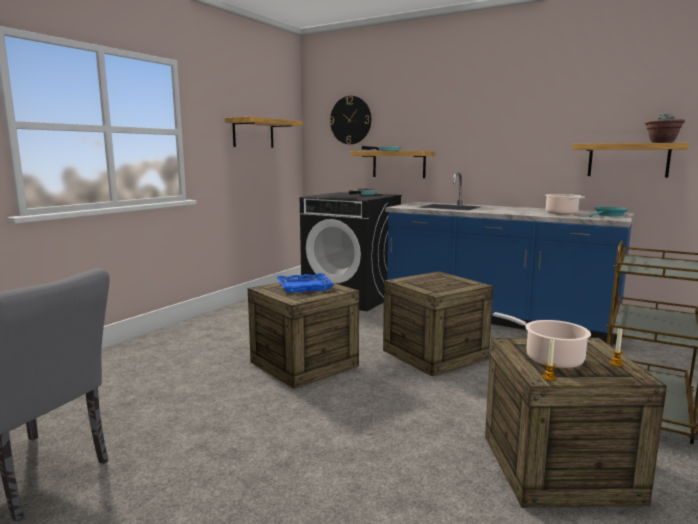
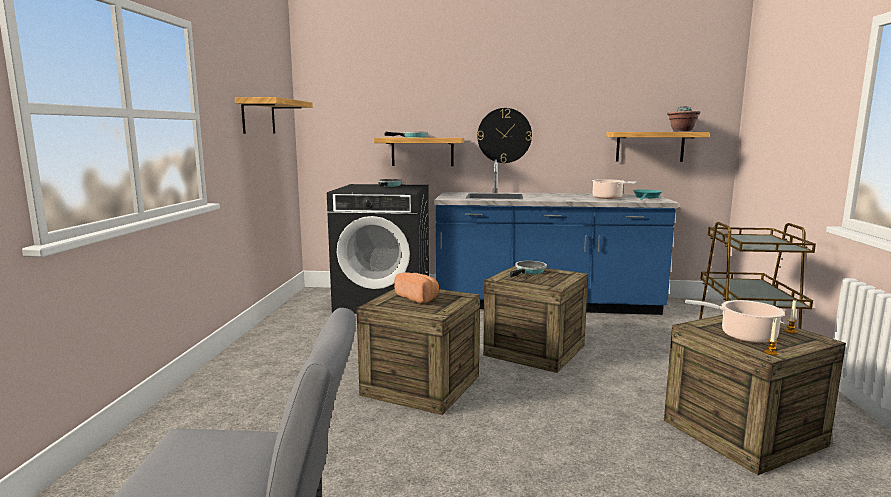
camera: 25 degrees left, 0 degrees up
(304, 287) = (418, 297): blue tray -> bread
(350, 120) = (361, 102): wall clock -> wall clock (504, 135)
(437, 278) = (529, 271): none -> frying pan

